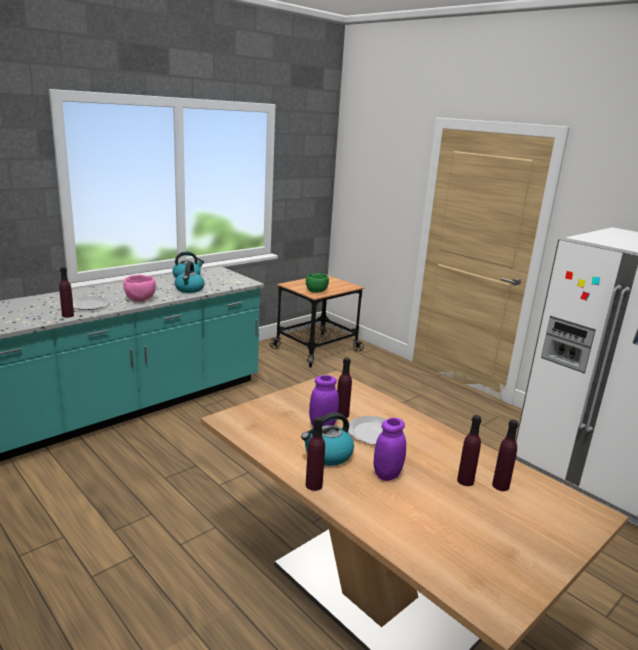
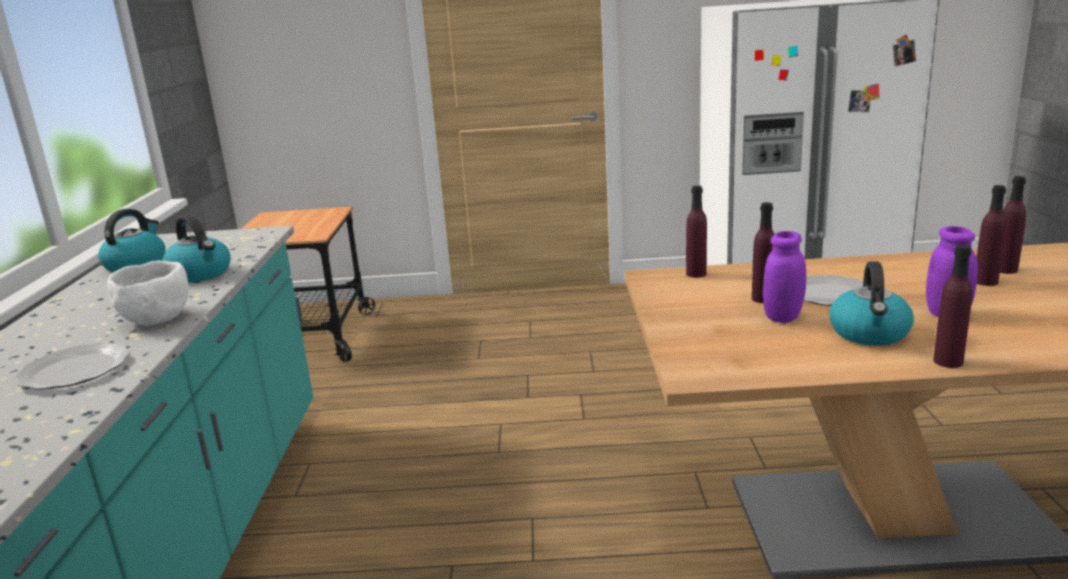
camera: 45 degrees left, 0 degrees up
(68, 315) = (84, 402): purple bottle -> purple bottle (696, 274)
(140, 299) = (156, 319): pink bowl -> white bowl
(317, 291) = (306, 232): green bowl -> none

